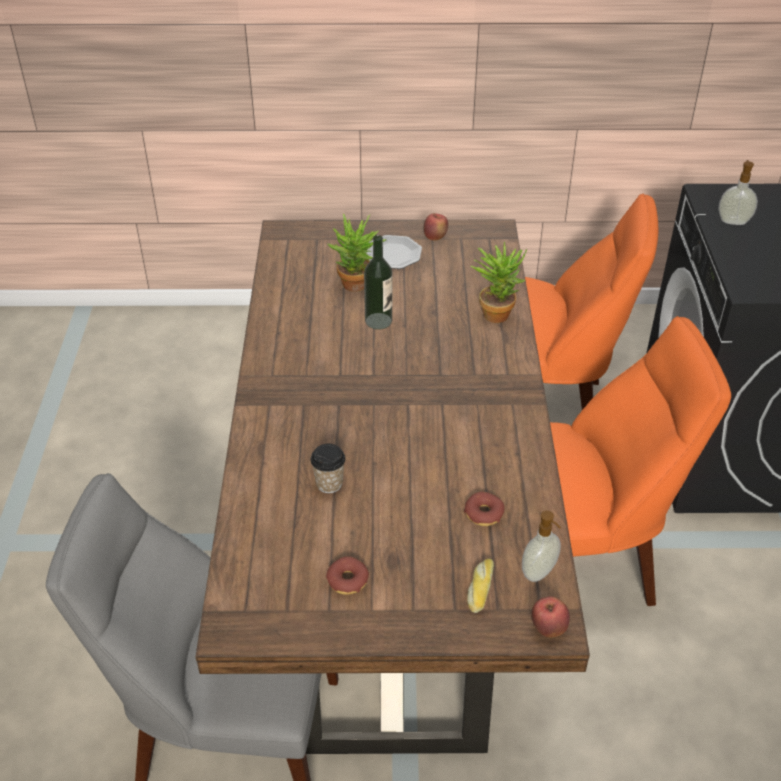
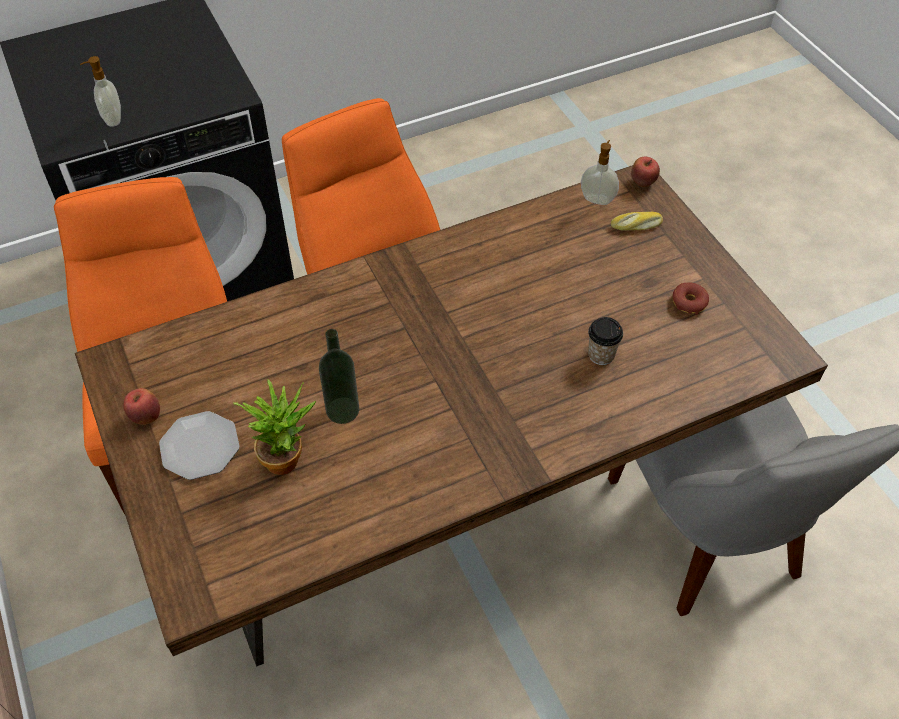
camera: 115 degrees left, 10 degrees up
(484, 513) = (562, 244): donut -> none
(496, 311) = (277, 315): potted plant -> none

